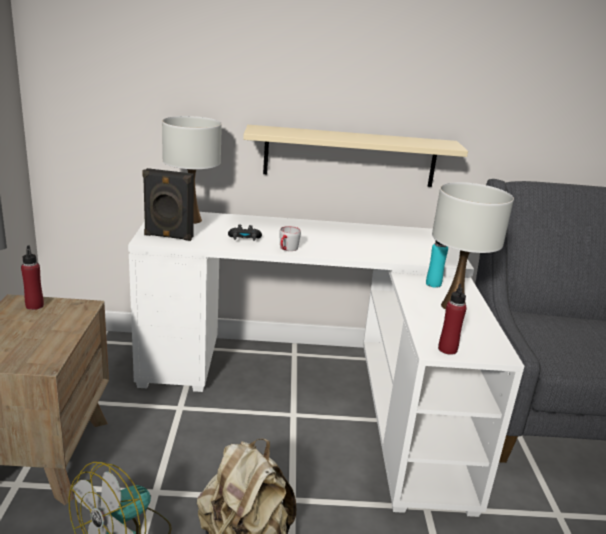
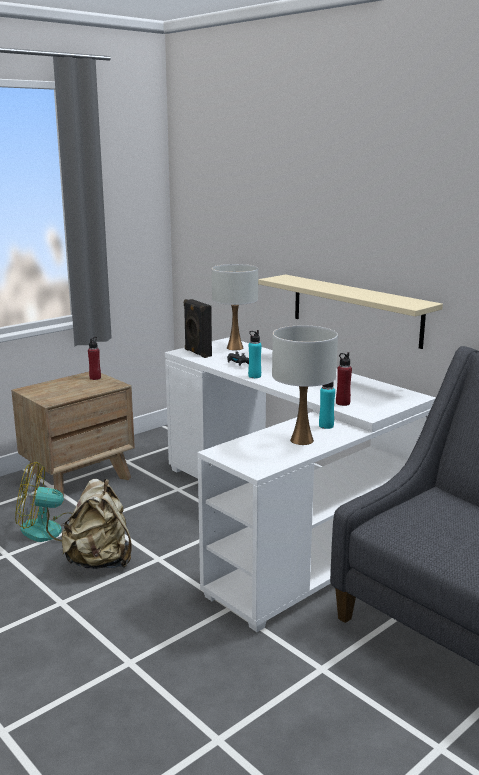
camera: 50 degrees right, 5 degrees down
(287, 249) = (254, 376): grey mug -> turquoise bottle
(447, 349) = (228, 455): red bottle -> red bottle (342, 403)

